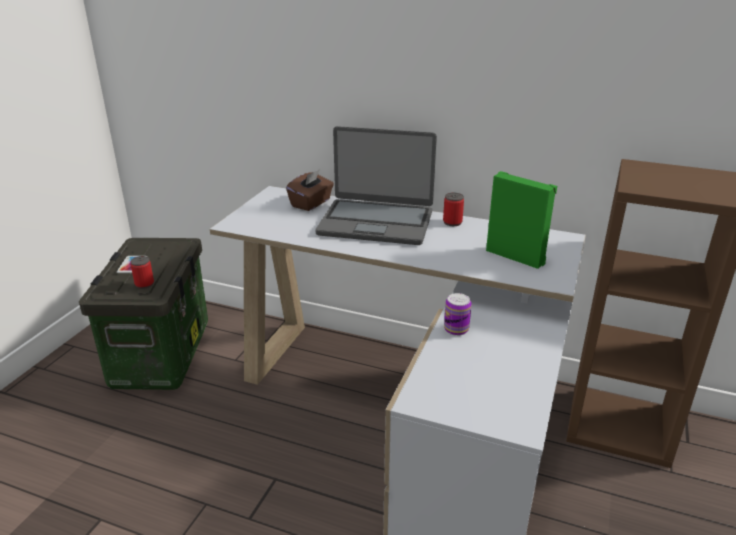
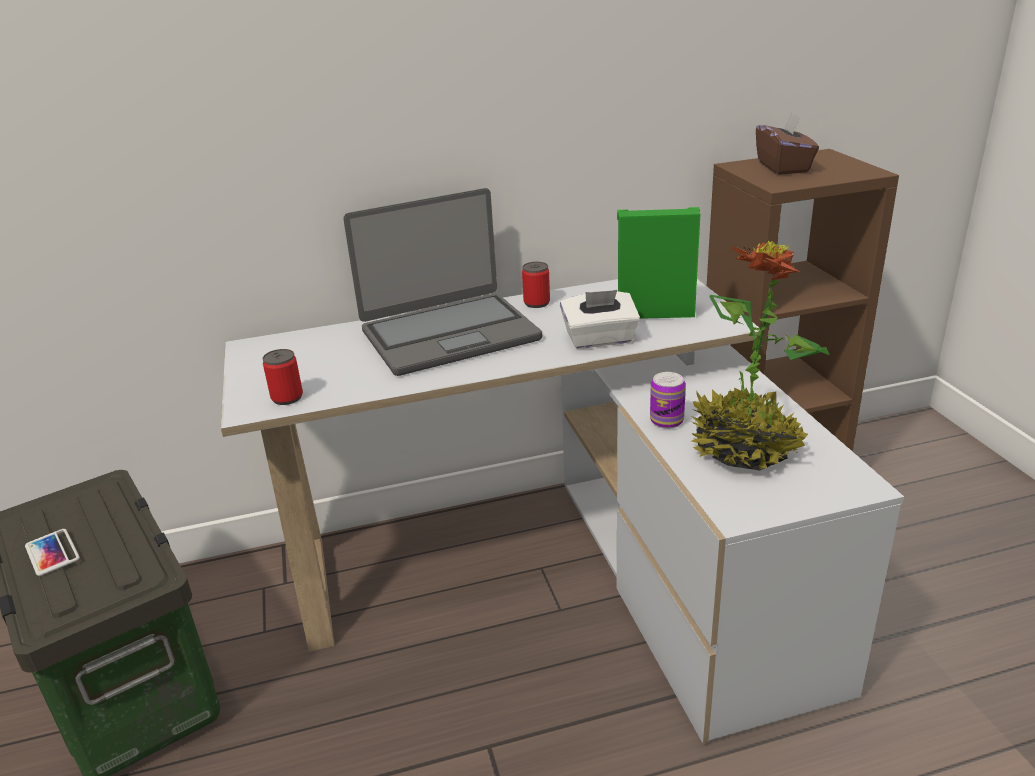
camera: 35 degrees left, 0 degrees up
(144, 284) = (116, 570): can -> can (287, 398)
(311, 203) = (326, 342): brown tissue box -> brown tissue box (783, 167)
(455, 259) = (600, 339): none -> white tissue box
(479, 368) = (744, 449): none -> potted plant

